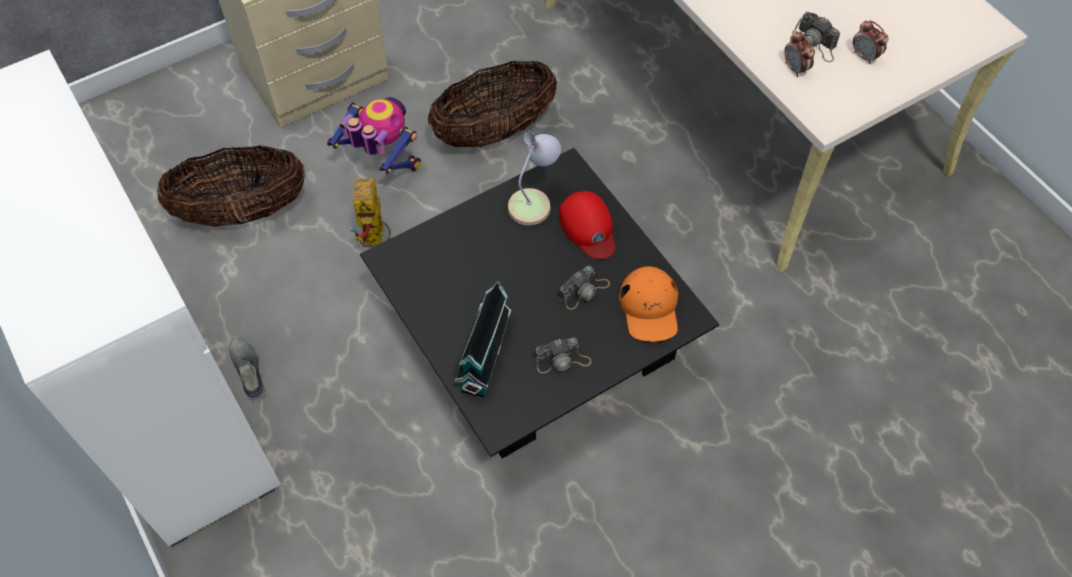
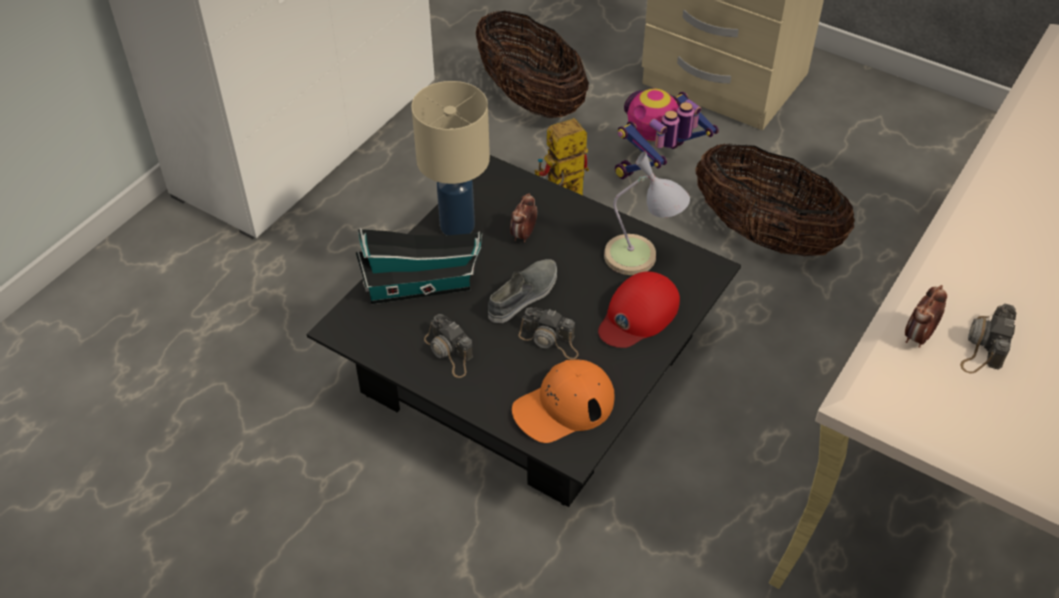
camera: 65 degrees right, 10 degrees down
(249, 370) = (365, 172): grey shoe -> grey shoe (524, 295)
(381, 162) = (656, 166): toy robot -> toy robot turned 135 degrees counterclockwise
(432, 306) = (457, 226): none -> beige table lamp
(865, 56) = (1009, 407): alarm clock -> alarm clock (523, 235)

